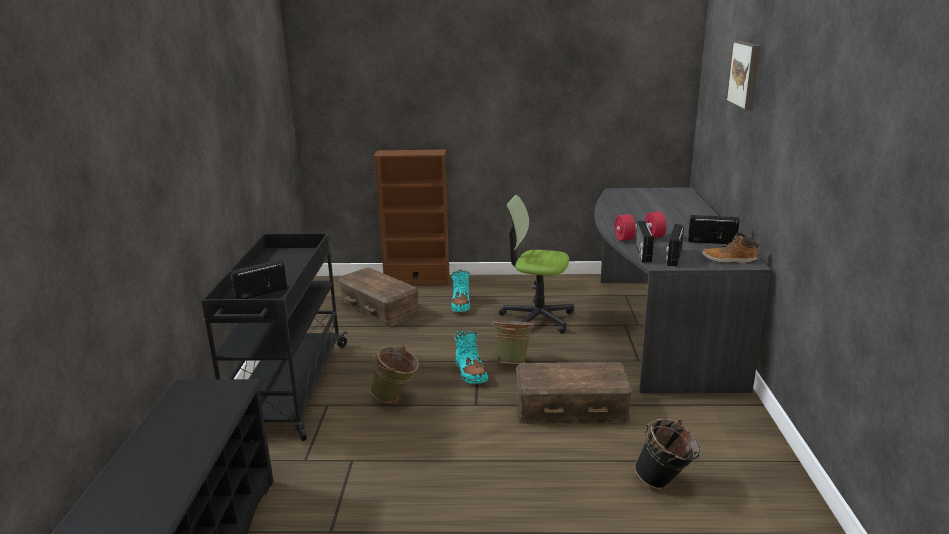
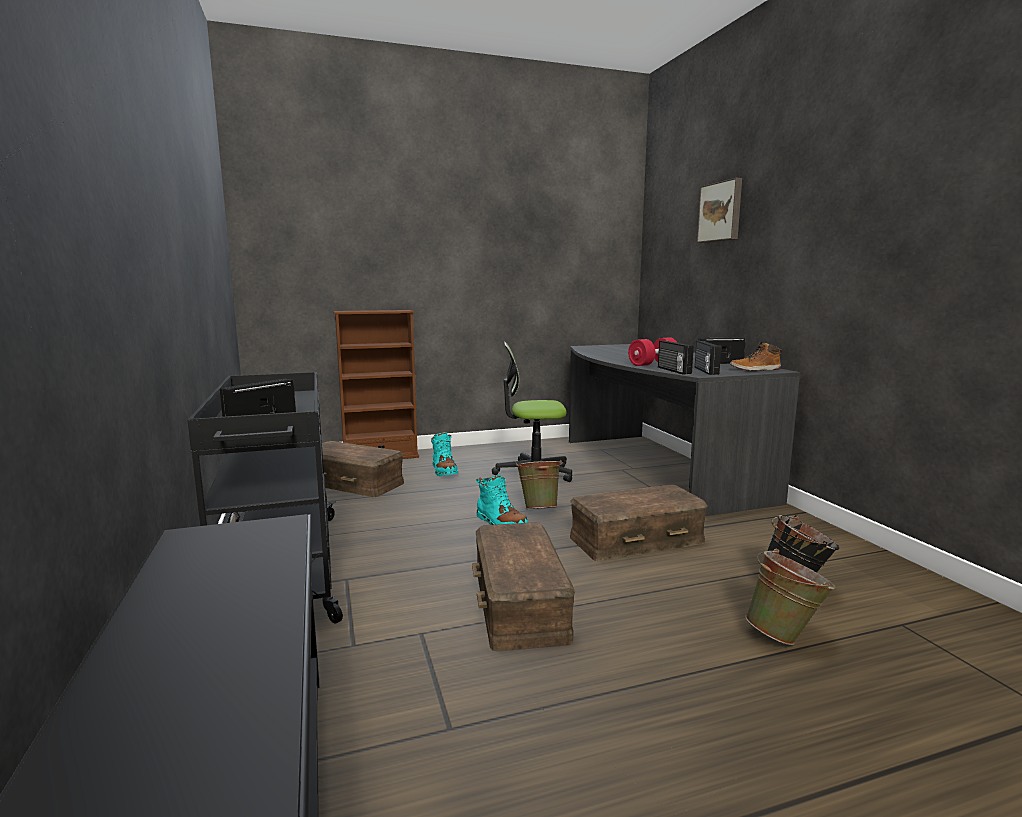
camera: 20 degrees left, 10 degrees down
(396, 398) = (432, 559): green bucket -> green bucket (785, 636)
(433, 449) = (518, 602): none -> brown storage box

